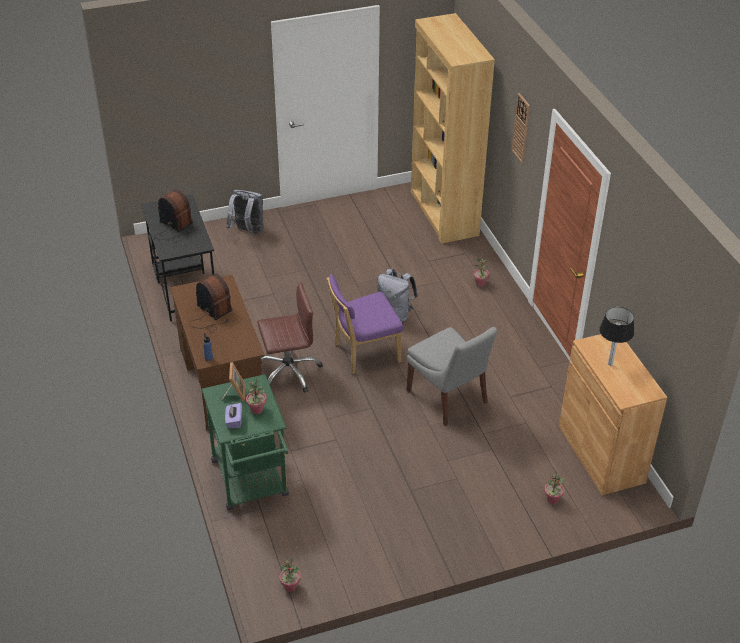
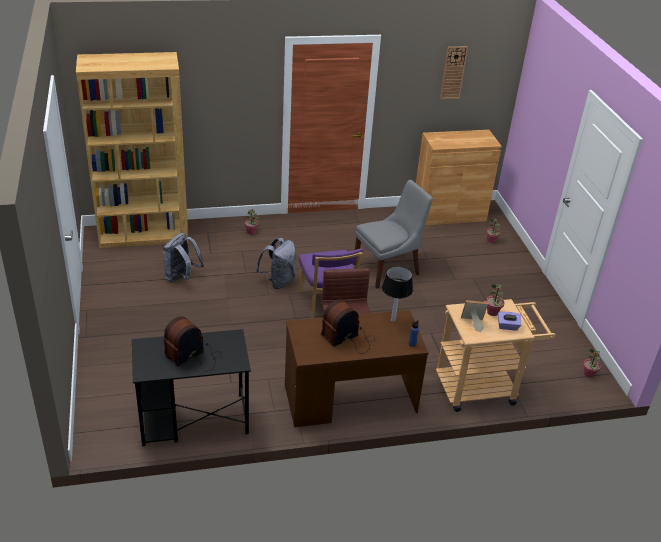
camera: 85 degrees left, 5 degrees down
(247, 231) = (112, 363): grey backpack -> grey backpack (181, 277)
(252, 483) = (482, 387): green cart -> beige cart
(521, 128) = (234, 85): wall clock -> wall clock (453, 72)
(610, 364) = (458, 141): table lamp -> table lamp (393, 320)

